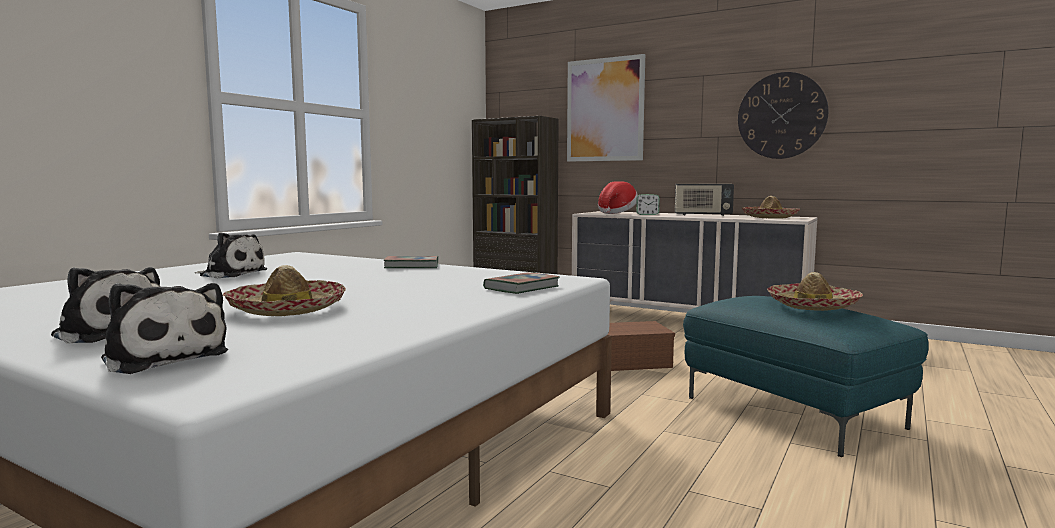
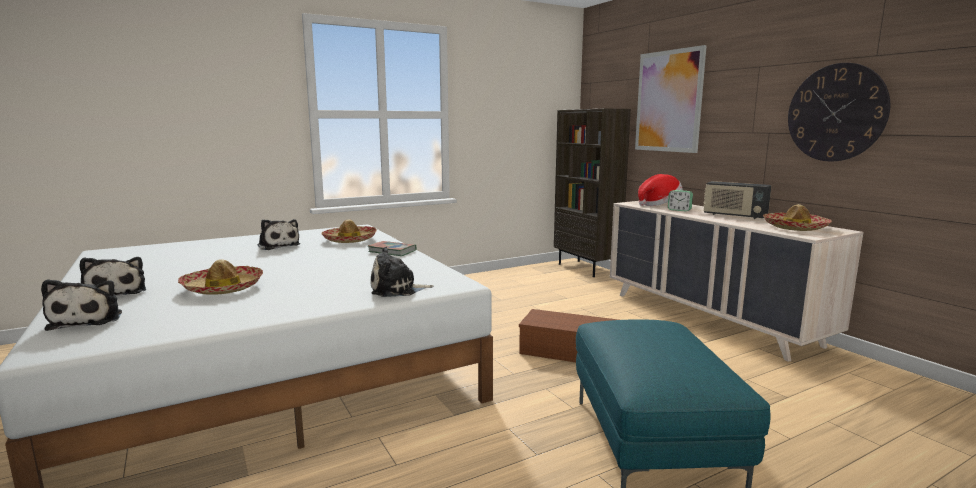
camera: 30 degrees right, 5 degrees up
(522, 288) = (397, 290): book -> plush toy
(812, 306) = (666, 347): hat -> hat (350, 240)

